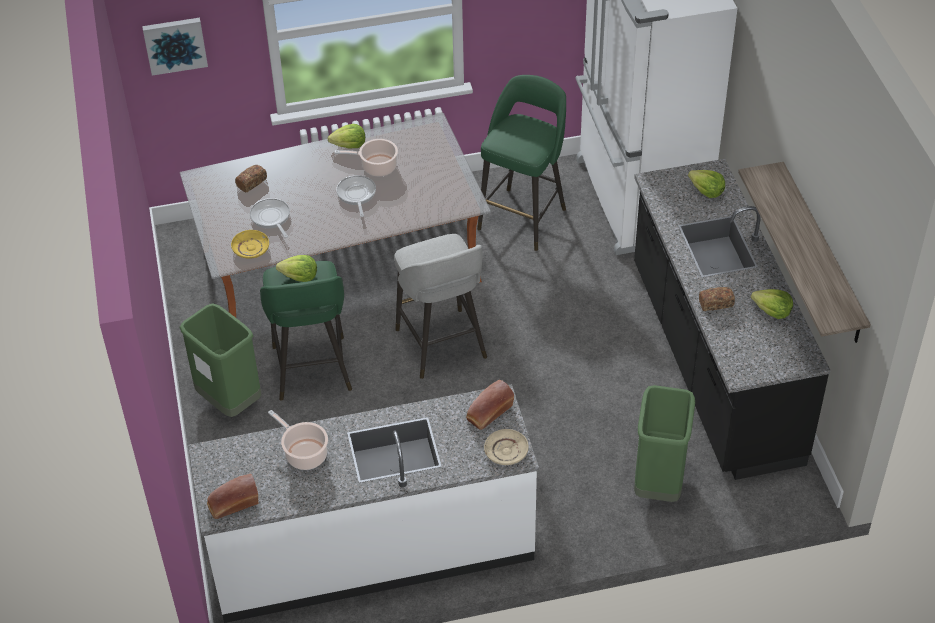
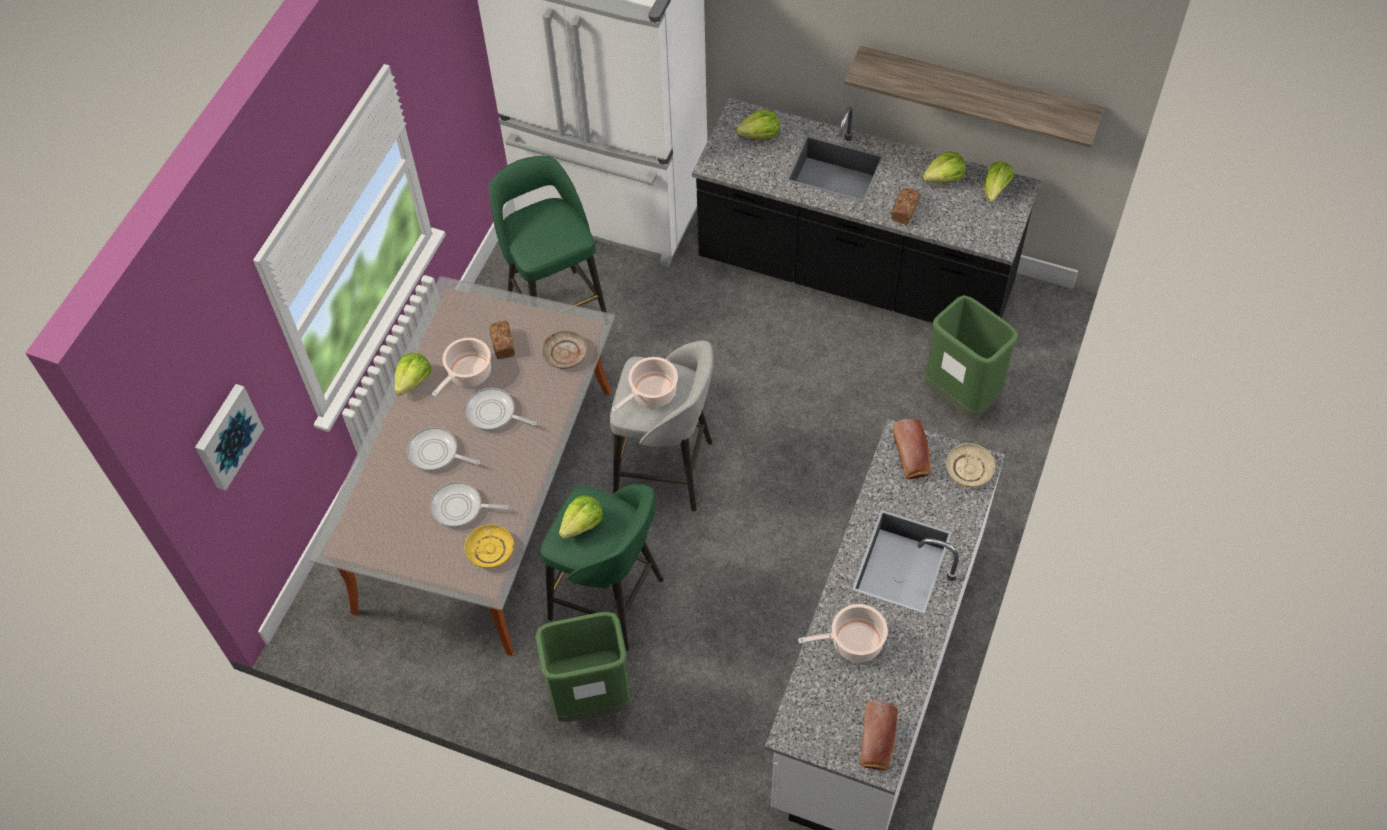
camera: 55 degrees left, 10 degrees up
(251, 183) = (390, 498): bread -> bread (503, 344)
(303, 185) = (436, 453): none -> frying pan
(433, 257) = (651, 394): none -> cooking pot
(434, 203) = (565, 354): none -> beige plate
(791, 346) = (995, 190): none -> lettuce

